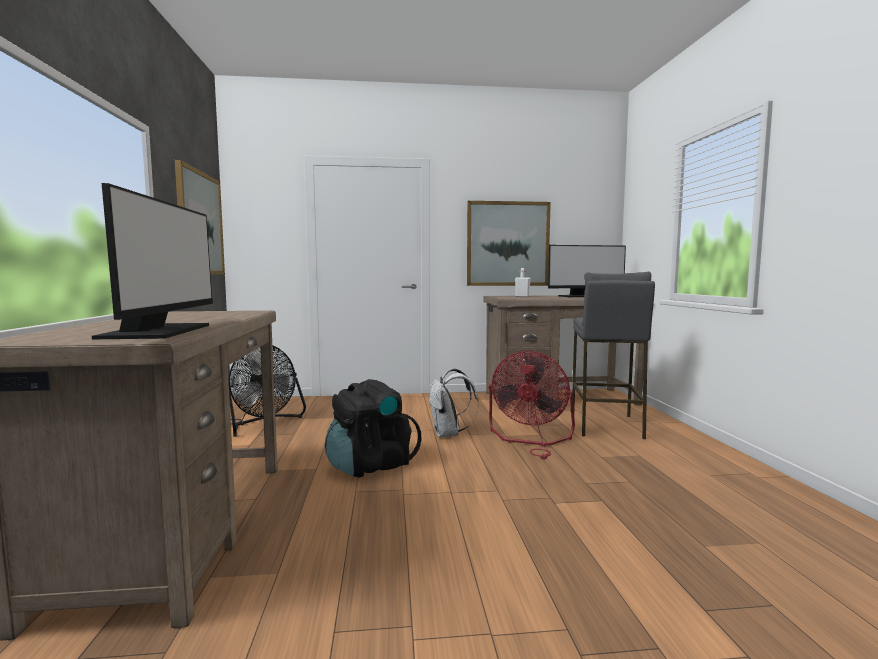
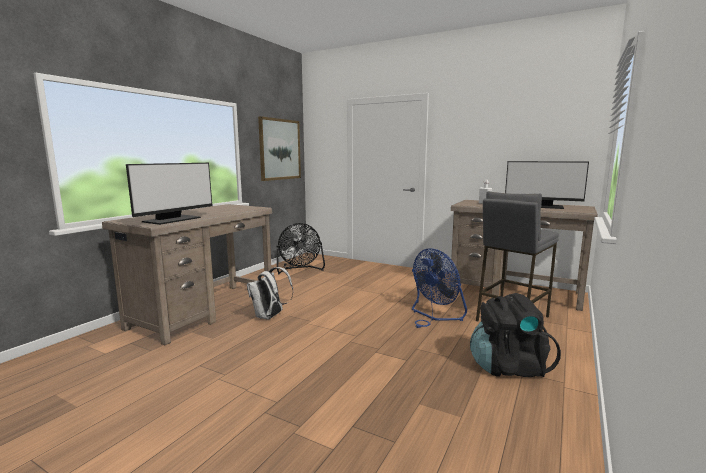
camera: 35 degrees right, 5 degrees up
(370, 465) = (315, 304): black backpack -> black backpack (508, 367)
(448, 434) = (385, 298): white backpack -> white backpack (269, 317)
(507, 244) = (488, 158): picture -> none
(530, 440) = (431, 314): red fan -> blue fan

